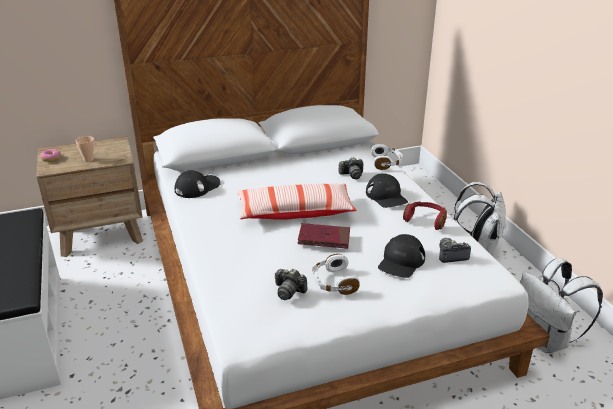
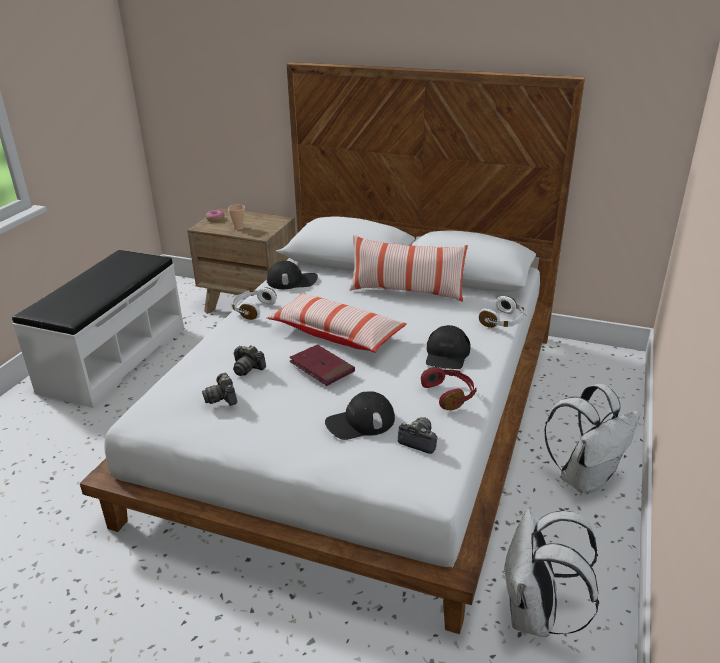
camera: 40 degrees right, 0 degrees up
(296, 166) = (406, 292): none -> pillow
(333, 283) = (271, 410): white headphones -> white headphones (252, 309)
(352, 175) = (446, 320): camera -> camera (247, 368)

